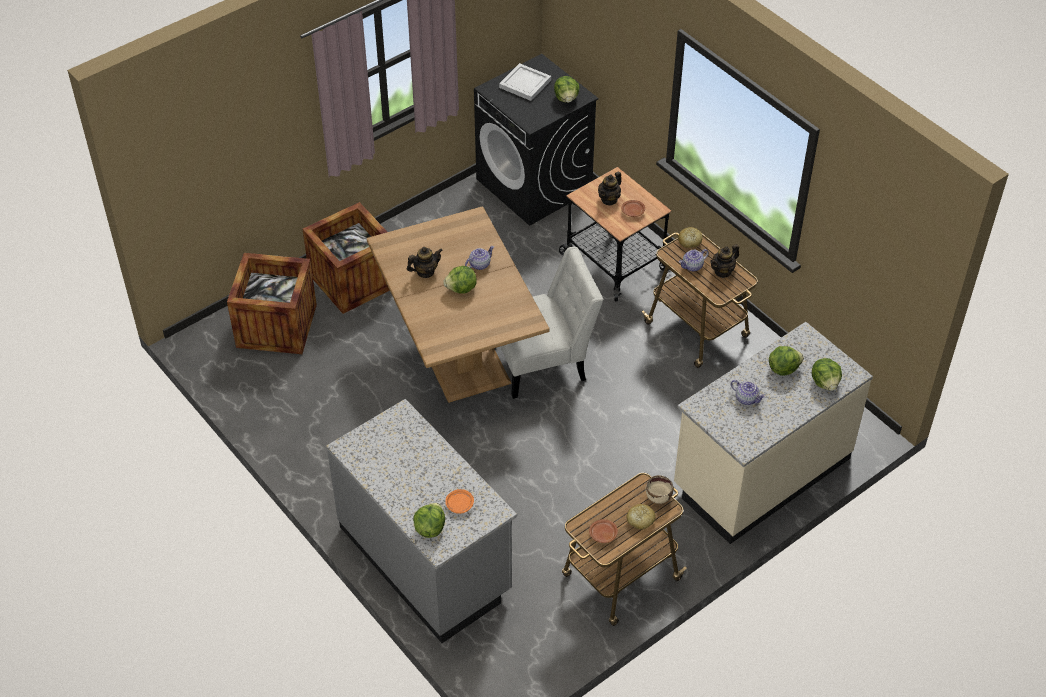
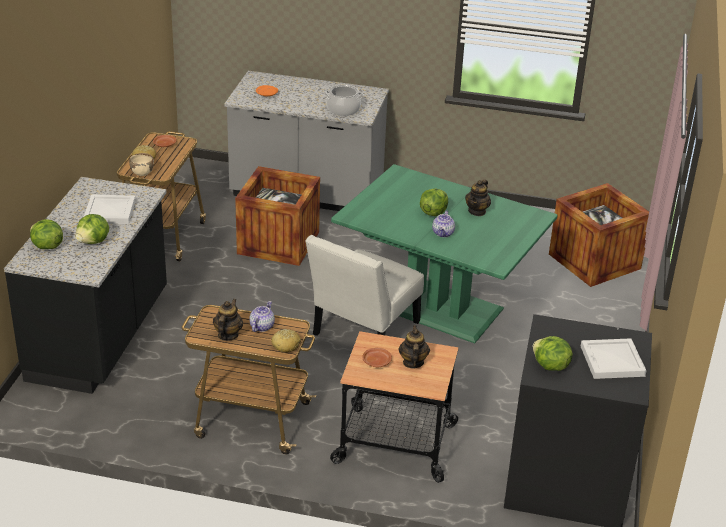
camera: 140 degrees right, 15 degrees down
(353, 280) = (592, 315): crate -> crate (278, 243)
(409, 434) = (343, 109): none -> cooking pot
(430, 528) = (272, 81): lettuce -> none
(458, 353) = (437, 306): brown dining table -> green dining table
(747, 398) = (110, 212): teapot -> white tray
(760, 473) = (101, 337): beige counter -> black counter

